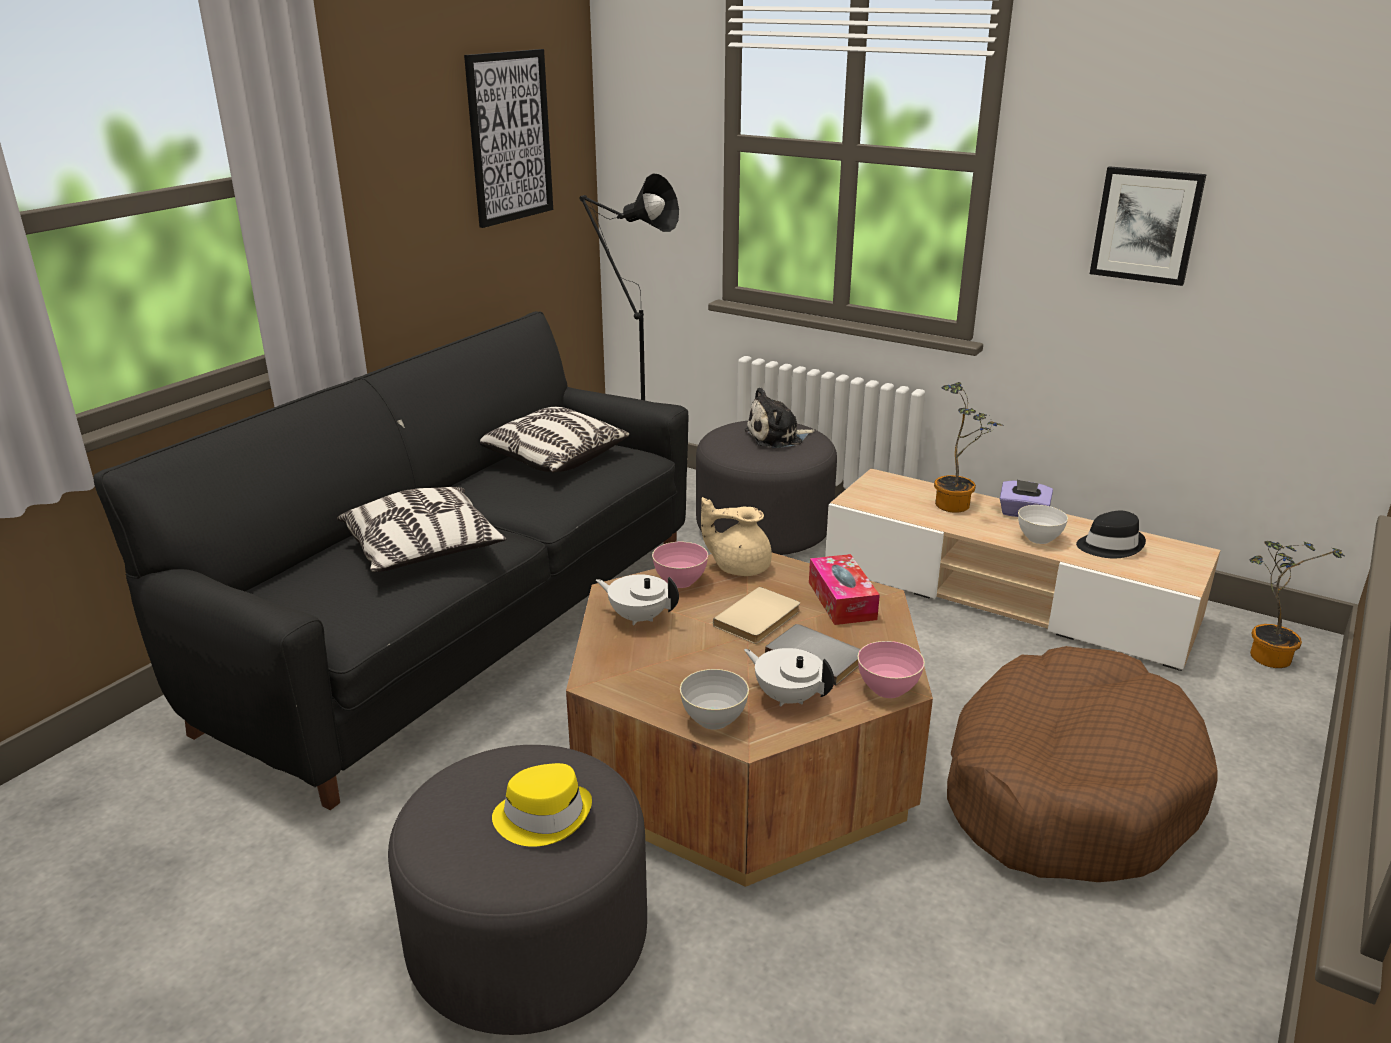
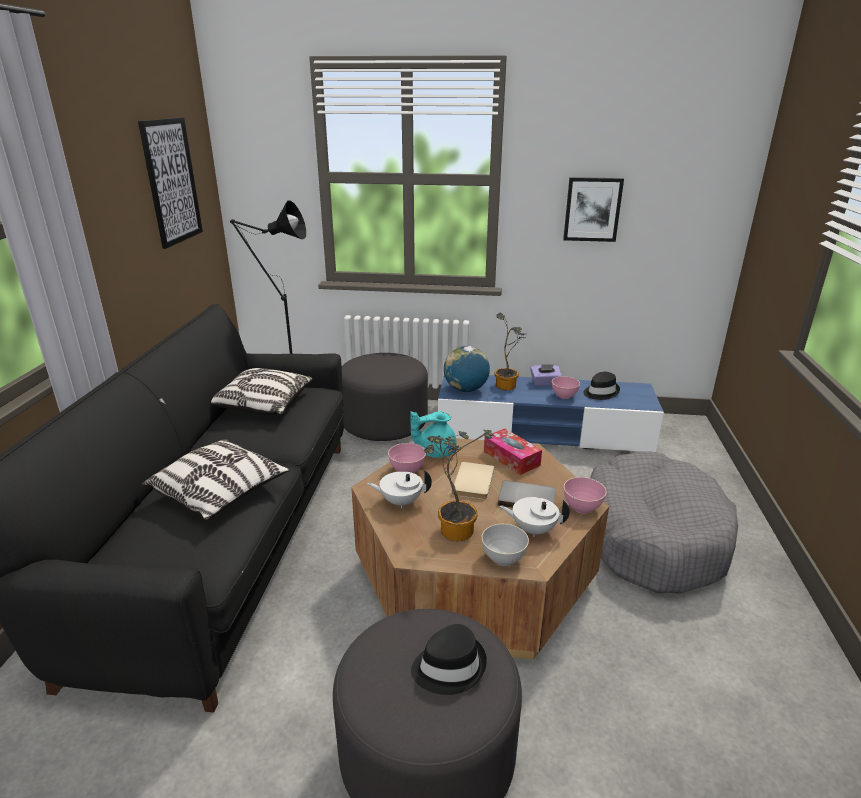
camera: 25 degrees left, 0 degrees up
(543, 816) = (449, 666): yellow hat -> black hat
(739, 567) = (435, 451): beige teapot -> turquoise teapot
(777, 437) = (388, 363): plush toy -> none
(883, 498) = (466, 389): none -> globe
(1005, 595) = (543, 432): beige tv stand -> blue tv stand
(1039, 538) = (564, 396): white bowl -> pink bowl
(1067, 789) = (651, 536): brown dog bed -> grey dog bed
(1266, 654) = (682, 434): potted plant -> potted plant (453, 528)

